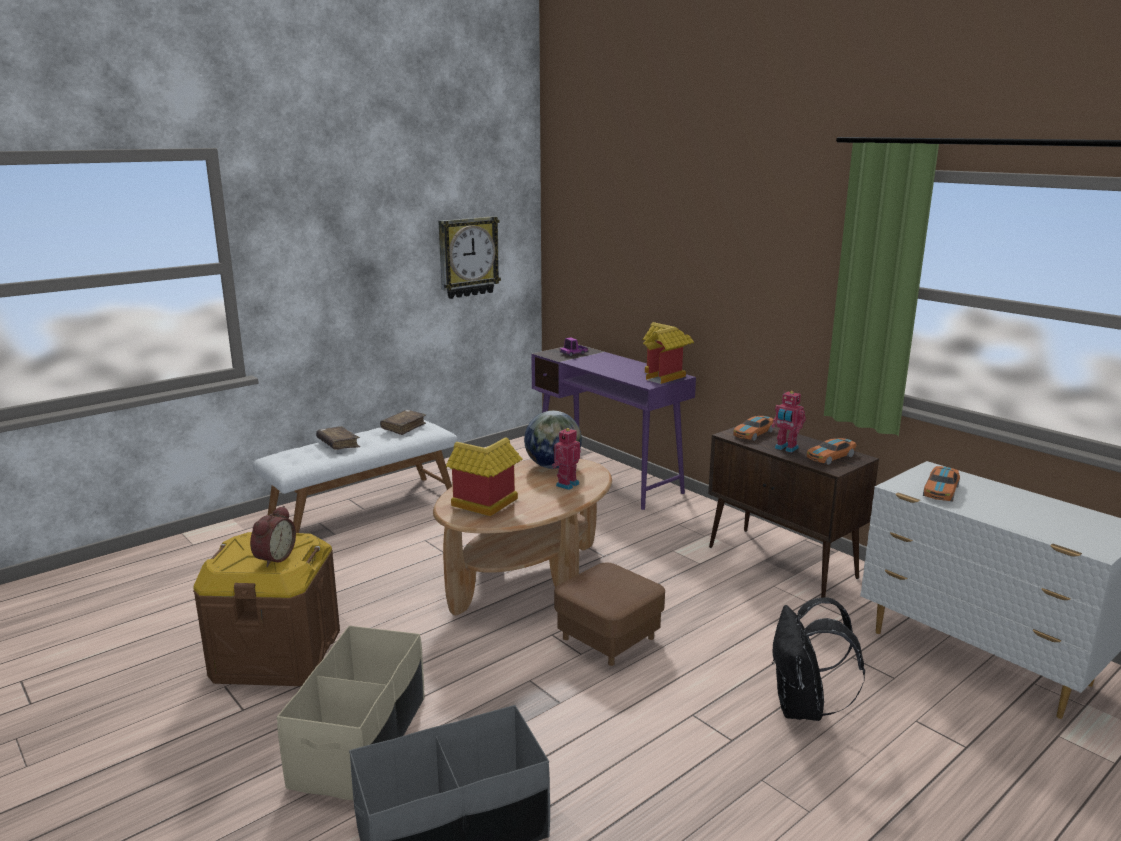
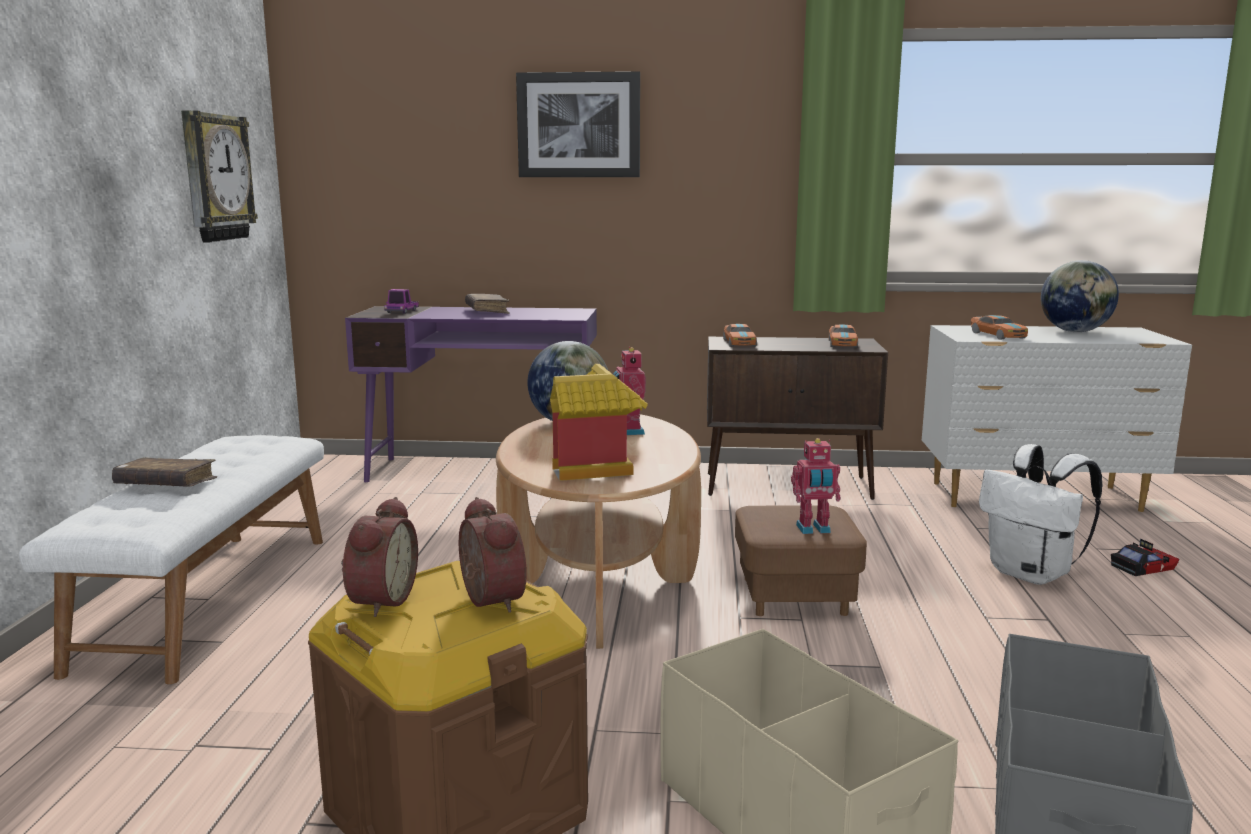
camera: 45 degrees left, 5 degrees down
(248, 540) = (379, 600): none -> alarm clock
(403, 427) = (231, 446): brown book -> brown book (487, 311)
(665, 376) = (568, 311): toy house -> none
(697, 233) = (578, 125): none -> picture
(785, 448) = (796, 345): toy robot -> toy robot (814, 529)
(803, 708) = (1032, 574): black backpack -> white backpack
(917, 753) = (1143, 567): none -> toy car
(1042, 510) = (1075, 331): none -> globe

